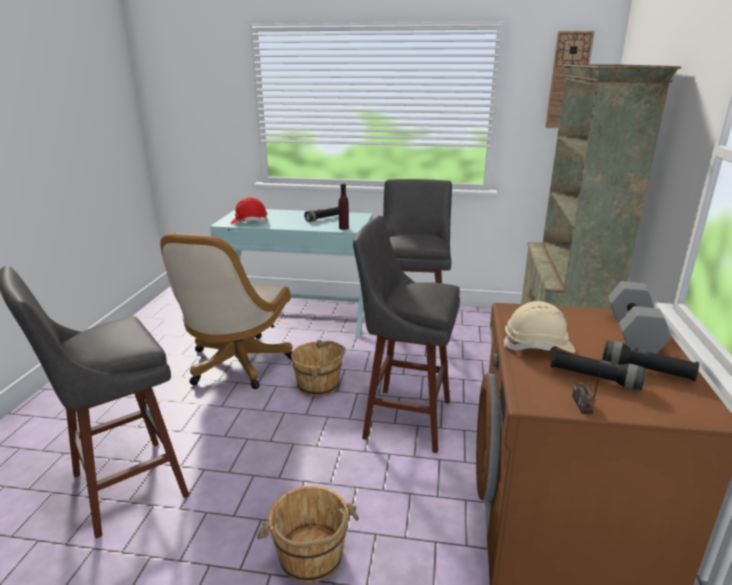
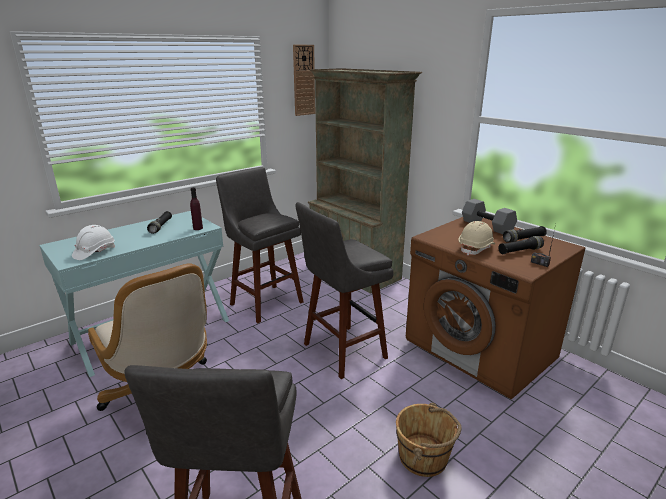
camera: 50 degrees left, 0 degrees up
(249, 222) = (94, 252): red hard hat -> white hard hat
(319, 385) = (257, 367): brown bucket -> none

